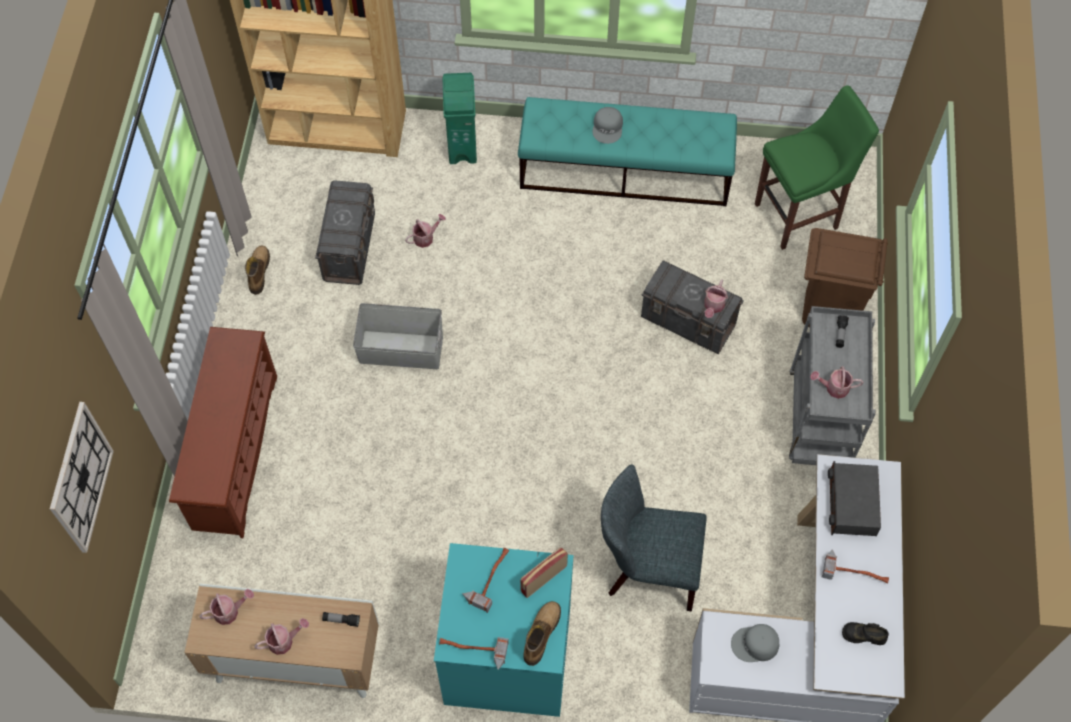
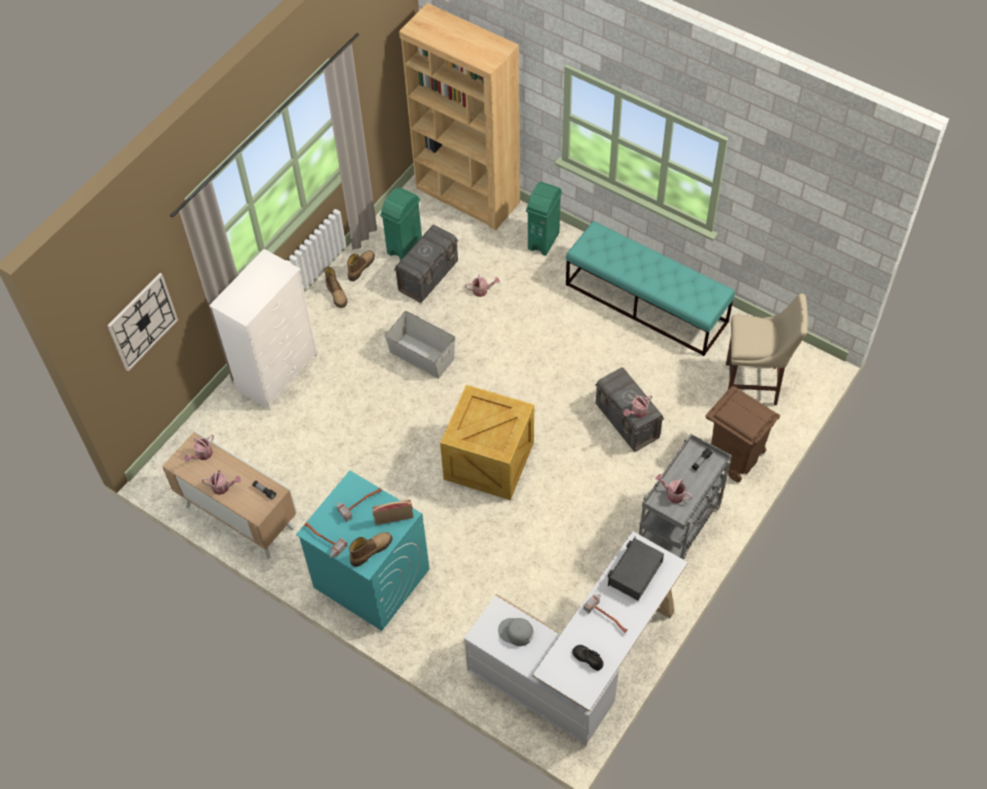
camera: 30 degrees right, 5 degrees down
(229, 611) = (202, 455): watering can -> watering can turned 120 degrees clockwise
(233, 451) = (278, 372): brown shoe rack -> white dresser
(249, 319) = (337, 294): none -> boot
(297, 223) = (404, 247): none -> green trash can
(558, 444) = (487, 461): none -> crate
(608, 127) = (636, 263): grey cap -> none
(647, 568) = (497, 567): grey chair -> none
(800, 215) = (754, 384): green stool -> beige stool

